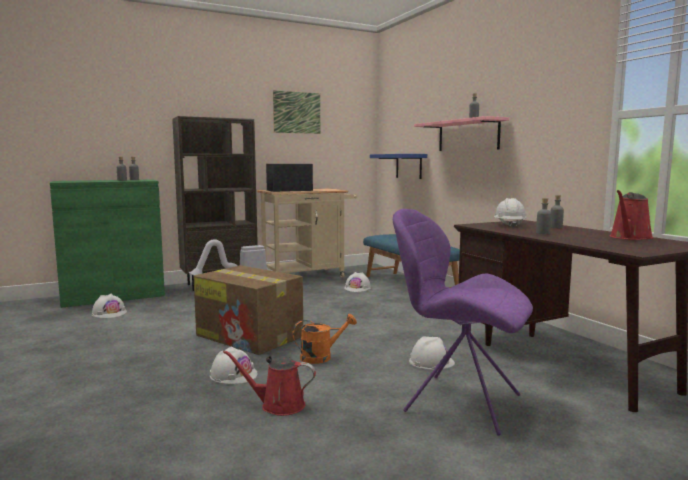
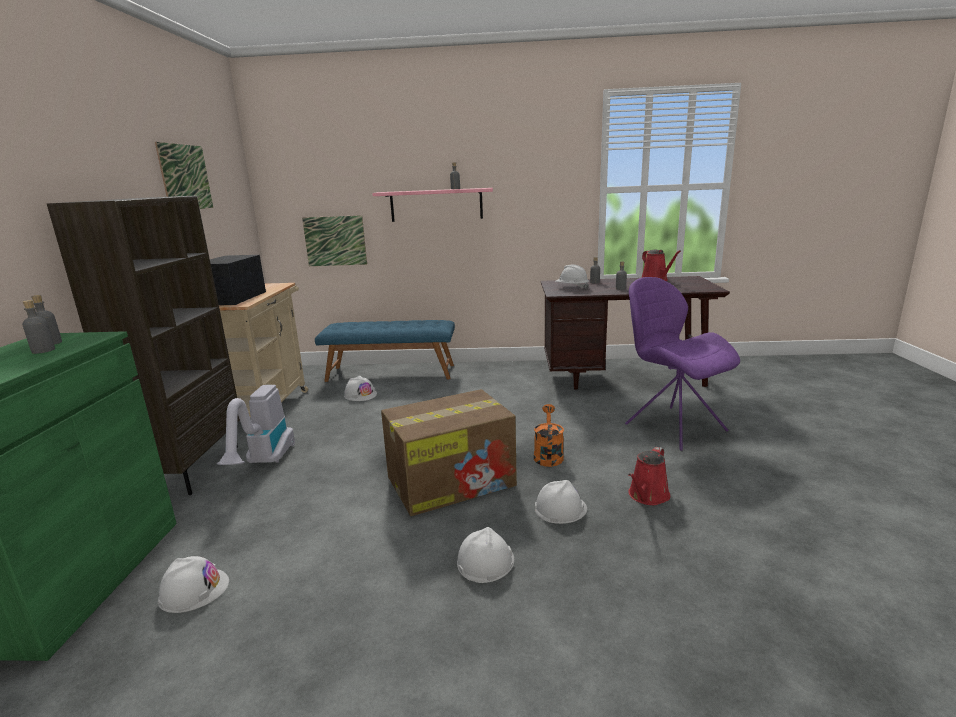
camera: 60 degrees left, 10 degrees up
(408, 166) = (335, 241): blue shelf -> picture
(431, 361) = (594, 415): white hard hat -> white hard hat (485, 561)
(458, 402) = (672, 426): purple chair -> purple chair turned 90 degrees clockwise

